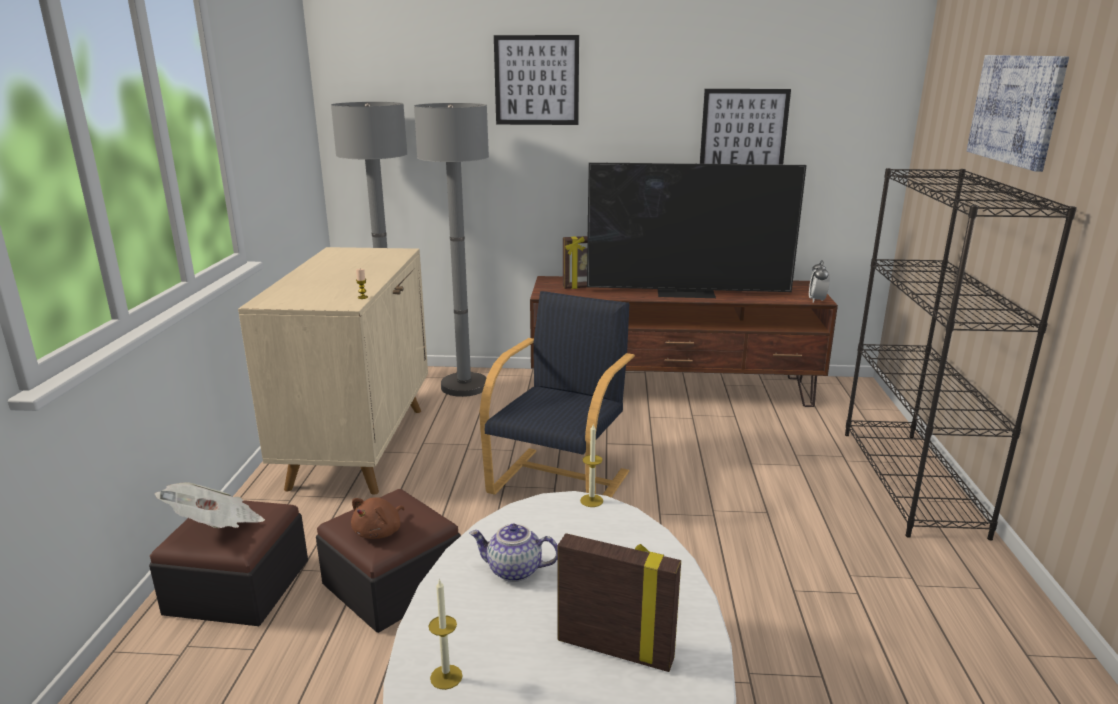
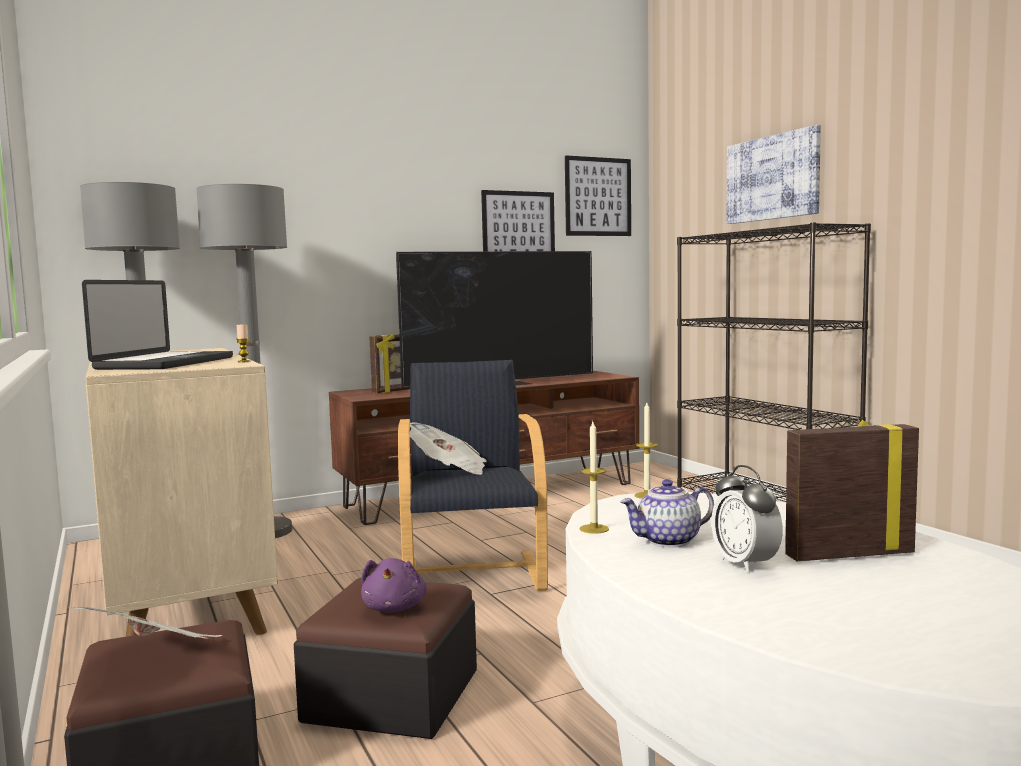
camera: 30 degrees left, 15 degrees down
(319, 287) = (166, 363): none -> laptop
(379, 532) = (395, 608): brown plush toy -> purple plush toy
(446, 677) = (750, 606): candle -> candle (594, 529)
(536, 80) = (317, 176): picture -> picture (598, 197)
(548, 394) = (449, 470): none -> newspaper
(817, 300) = (618, 376): alarm clock -> alarm clock (745, 564)

